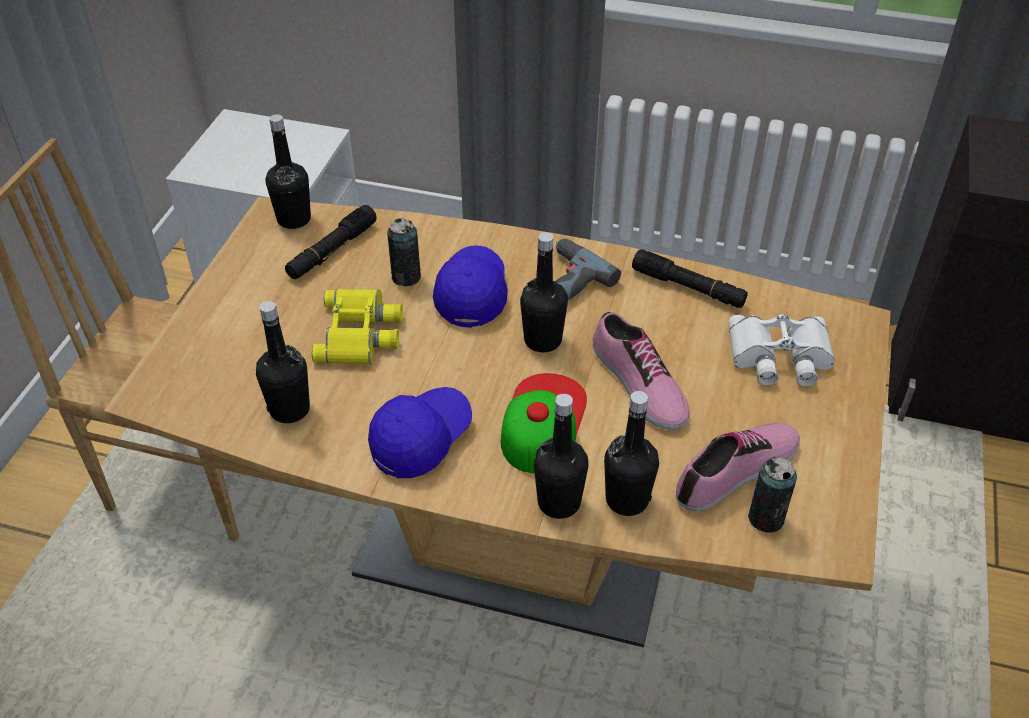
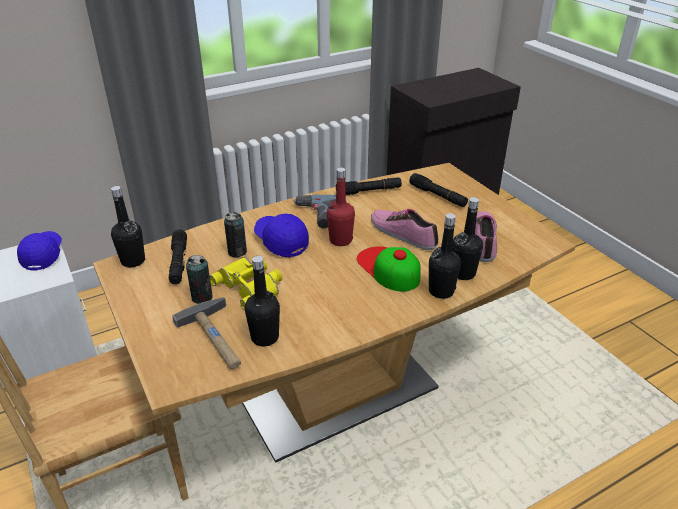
camera: 45 degrees left, 10 degrees down
(248, 375) = (217, 338): none -> hammer
(421, 440) = (348, 308): blue cap -> blue cap (43, 255)
(542, 340) = (340, 240): black bottle -> red bottle
(638, 384) = (403, 233): shoe -> shoe turned 150 degrees counterclockwise
(766, 518) = (516, 248): can -> can (202, 297)
(779, 357) = (437, 196): white binoculars -> black flashlight

